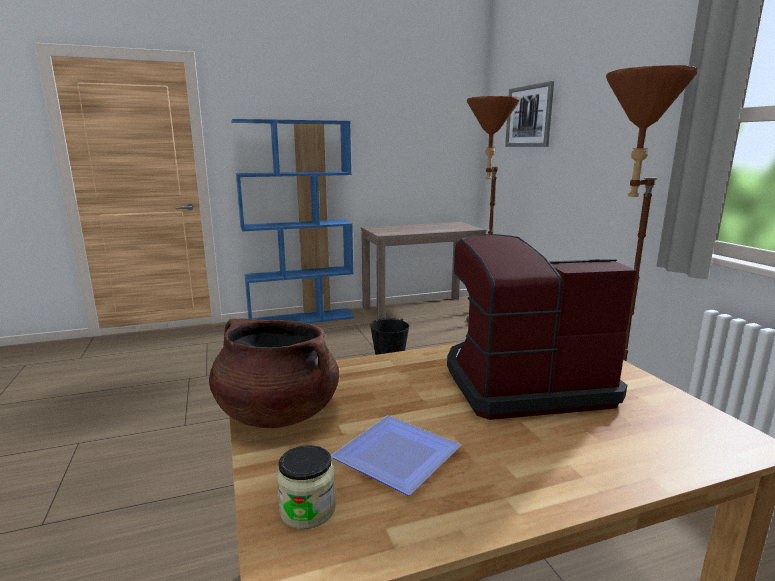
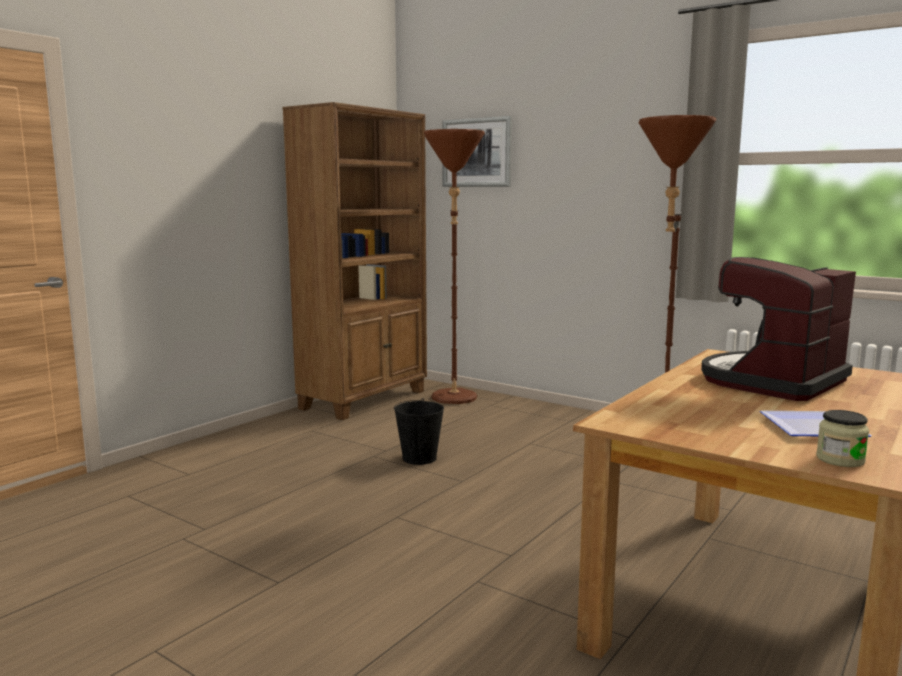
camera: 35 degrees left, 5 degrees down
(277, 413) = (685, 431): brown cooking pot -> none
(302, 319) = (224, 438): blue bookcase -> none
(421, 310) = (365, 400): brown console table -> brown bookcase

